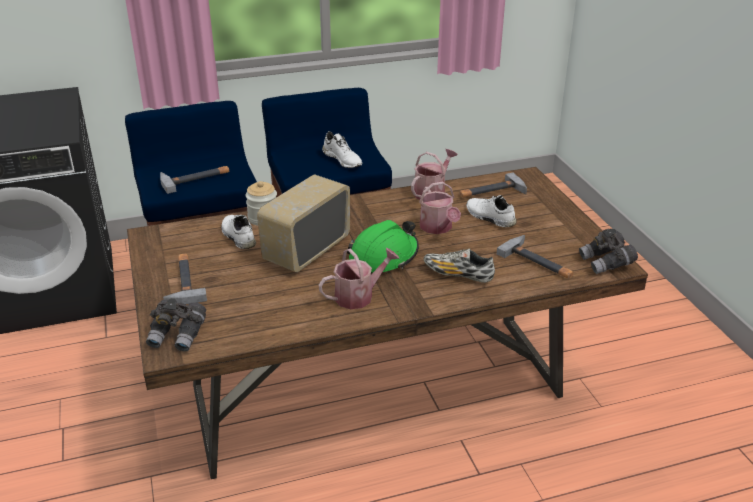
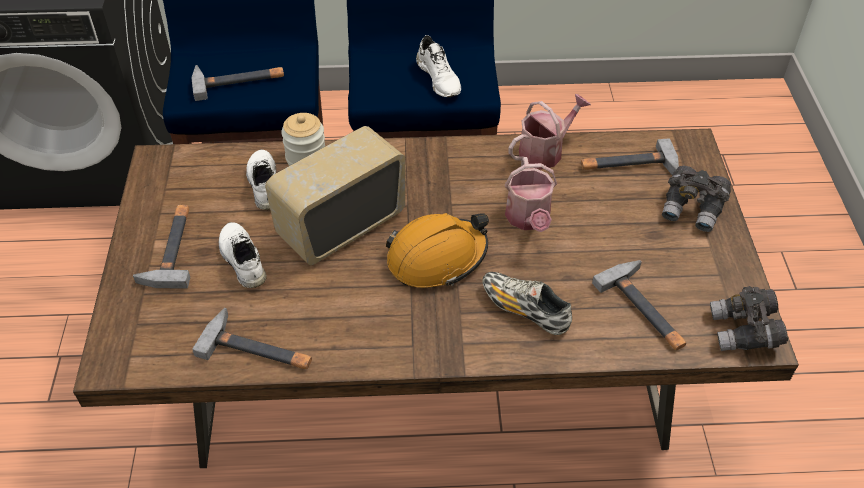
camera: 15 degrees right, 15 degrees up
(178, 335) = (134, 339): grey binoculars -> grey binoculars (693, 209)
(277, 325) = (258, 349): none -> hammer
(359, 296) = (379, 320): watering can -> none
(384, 257) = (437, 258): green hard hat -> orange hard hat
(489, 217) = (607, 213): white shoe -> white shoe (241, 260)

